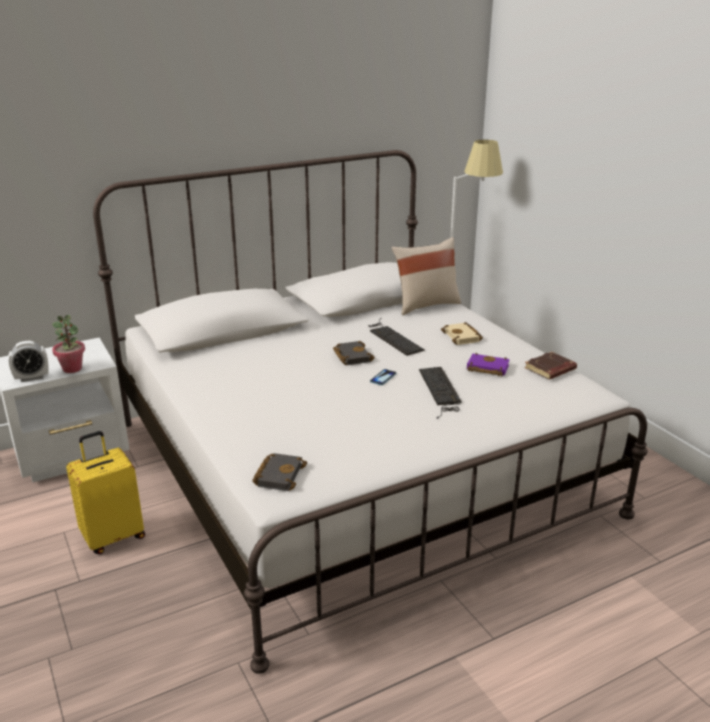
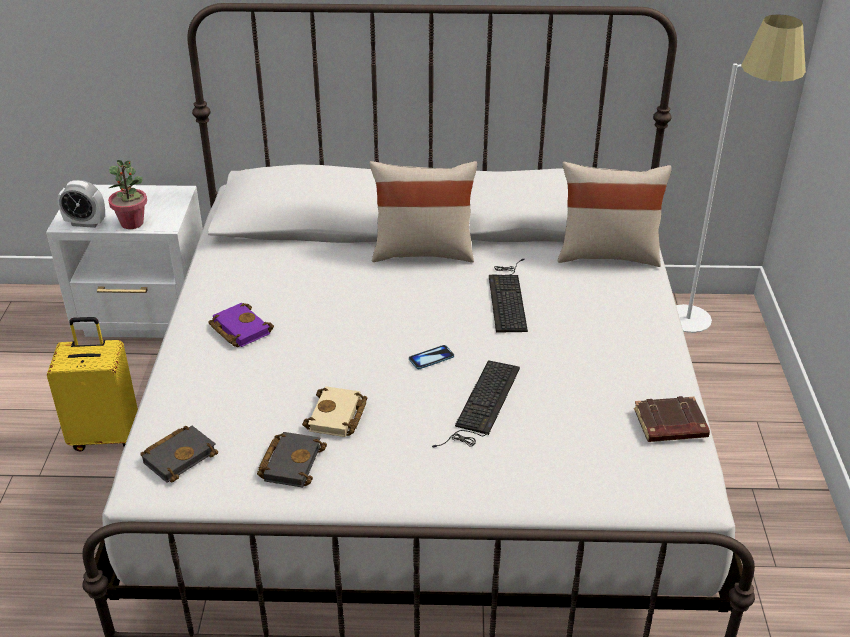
camera: 30 degrees right, 10 degrees up
(314, 329) = (423, 252): none -> beige pillow
(351, 356) = (426, 310): black book -> black book (290, 462)
(463, 337) = (603, 326): beige book -> beige book (337, 417)
(486, 368) = (580, 391): purple book -> purple book (238, 329)

